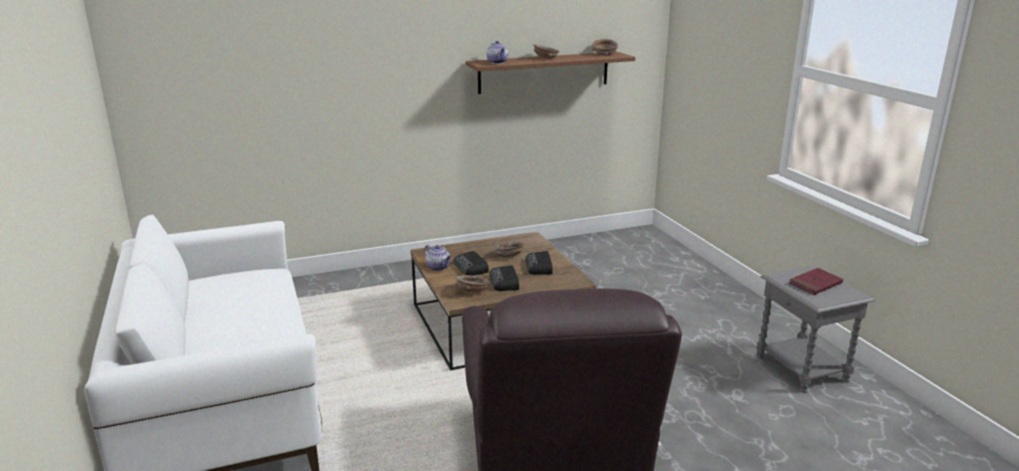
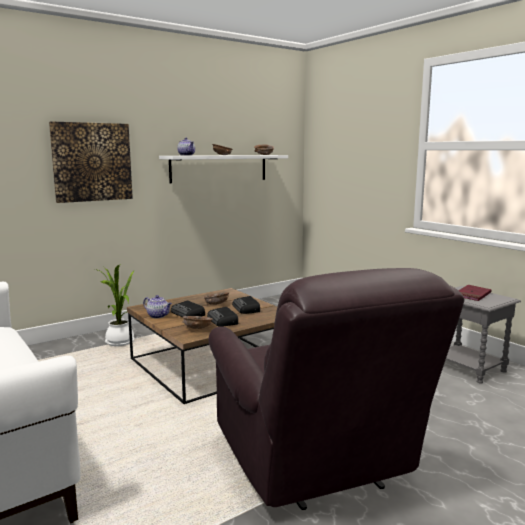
camera: 15 degrees left, 10 degrees down
(385, 73) = (92, 162): none -> picture
(408, 282) = (120, 343): none -> potted plant
(544, 72) = (219, 168): brown shelf -> white shelf

